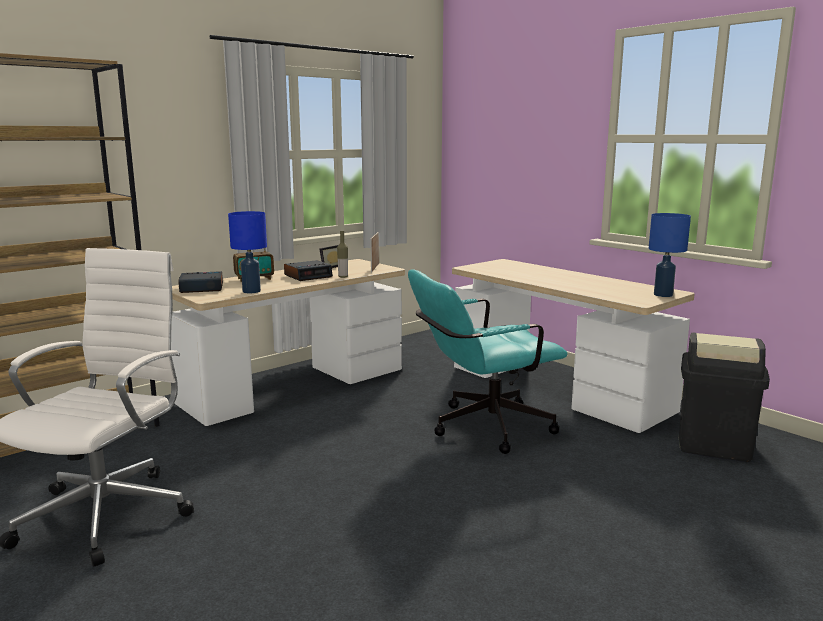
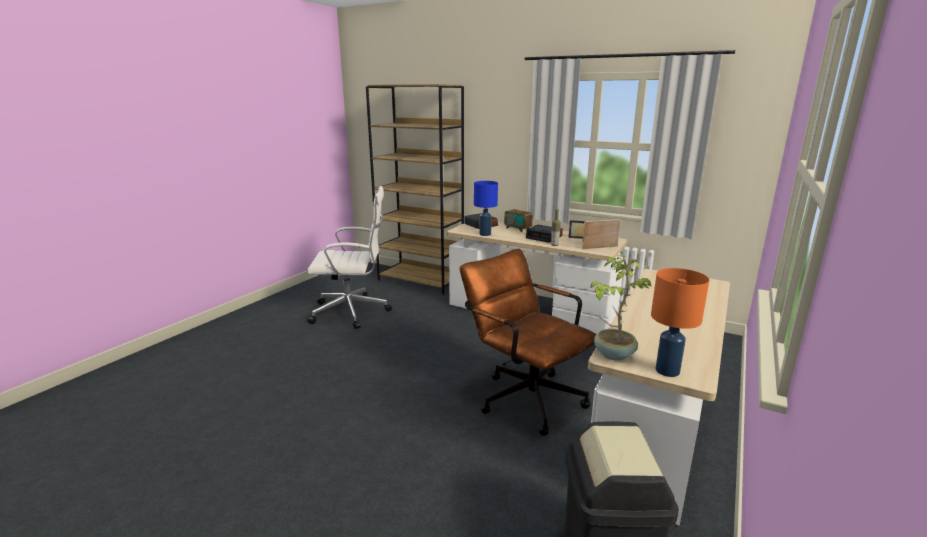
camera: 70 degrees right, 5 degrees up
(482, 428) = (524, 395): turquoise office chair -> brown office chair
(634, 300) = (613, 354): none -> potted plant
(663, 295) = (668, 371): blue table lamp -> orange table lamp

